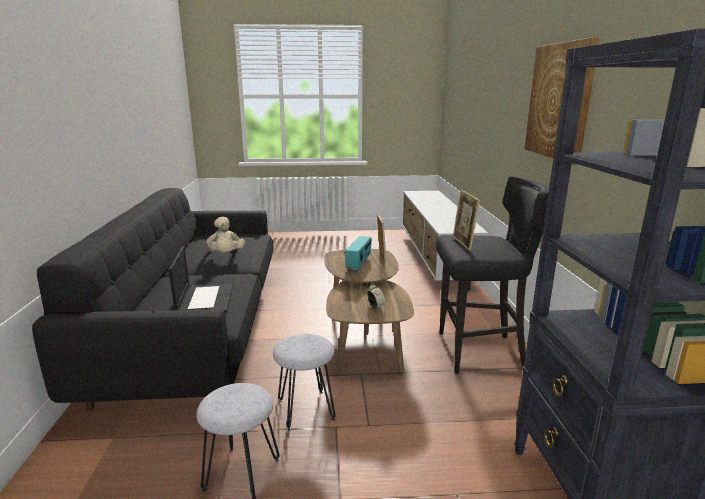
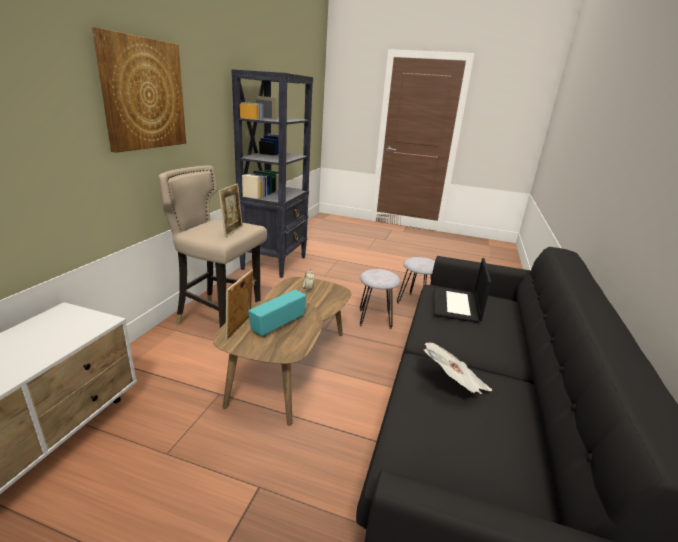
camera: 160 degrees left, 5 degrees up
(226, 254) = (454, 384): beige plush toy -> newspaper
(478, 352) = (220, 319): black stool -> beige stool

